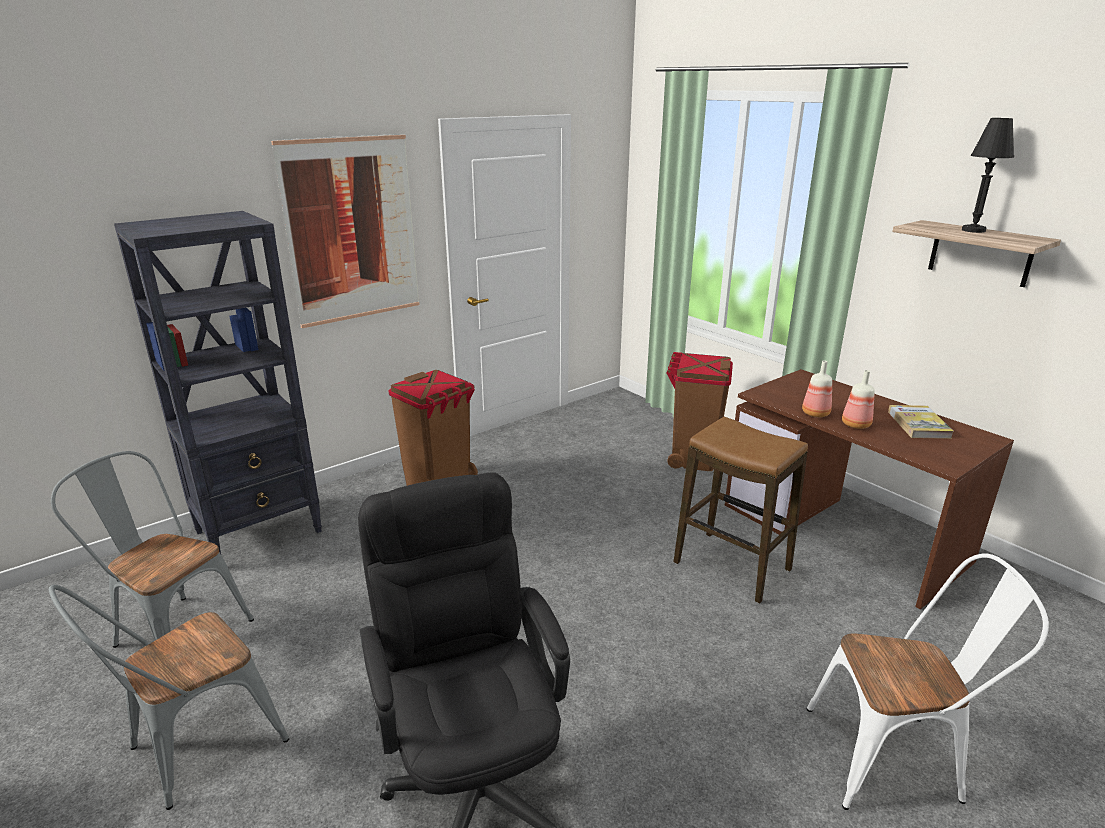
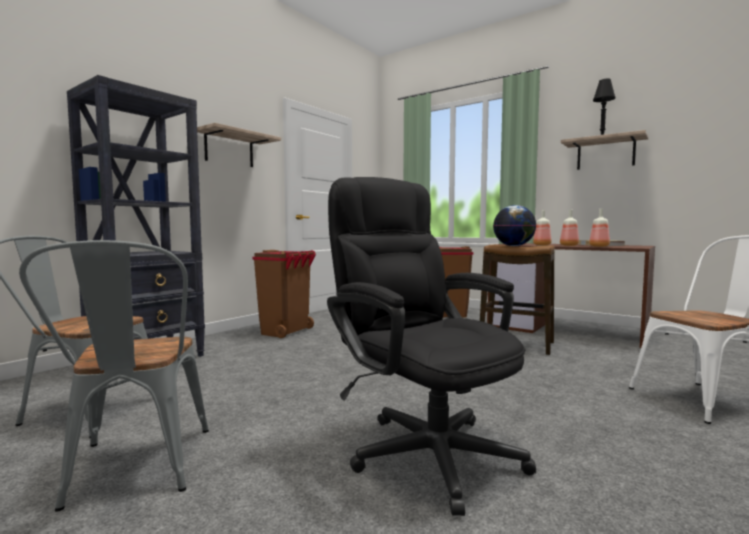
camera: 15 degrees left, 20 degrees down
(195, 748) = (135, 471): grey chair -> grey chair turned 45 degrees counterclockwise
(352, 230) = (229, 149): picture -> shelf
(736, 442) = (514, 246): none -> globe
(895, 442) = (599, 246): none -> bottle

